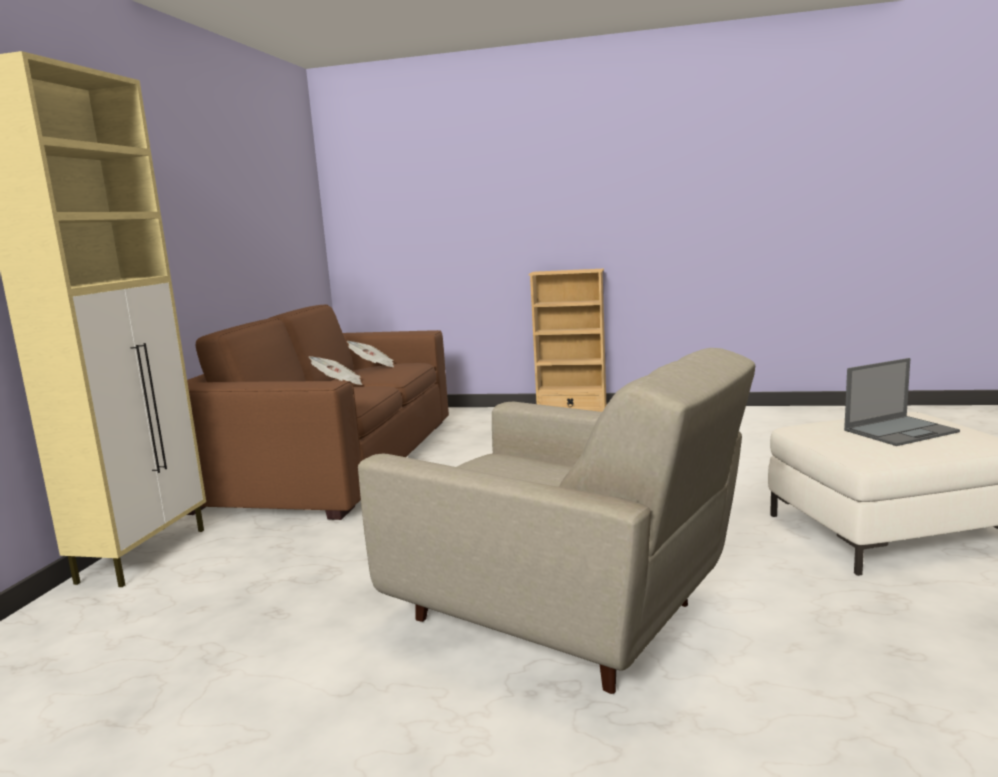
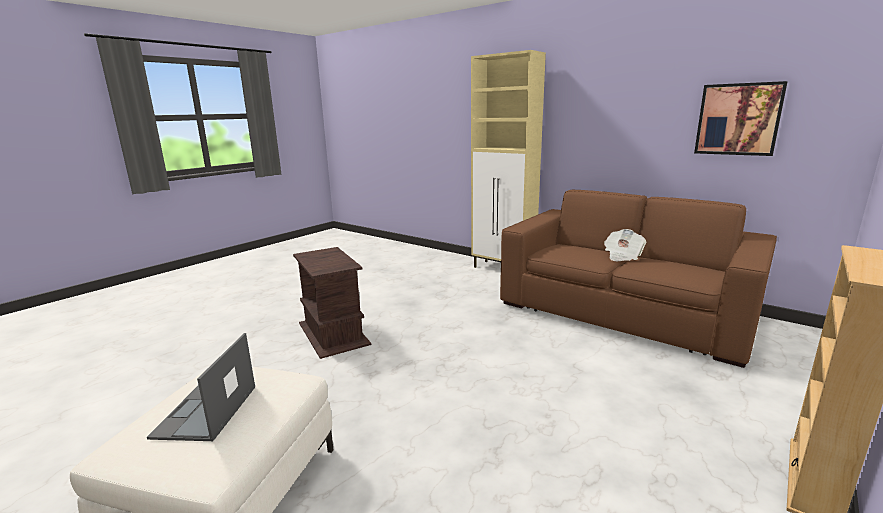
camera: 115 degrees right, 5 degrees up
(270, 219) = (738, 119): none -> picture
(373, 366) = (693, 268): newspaper -> none
(566, 619) = (333, 333): beige armchair -> brown side table

